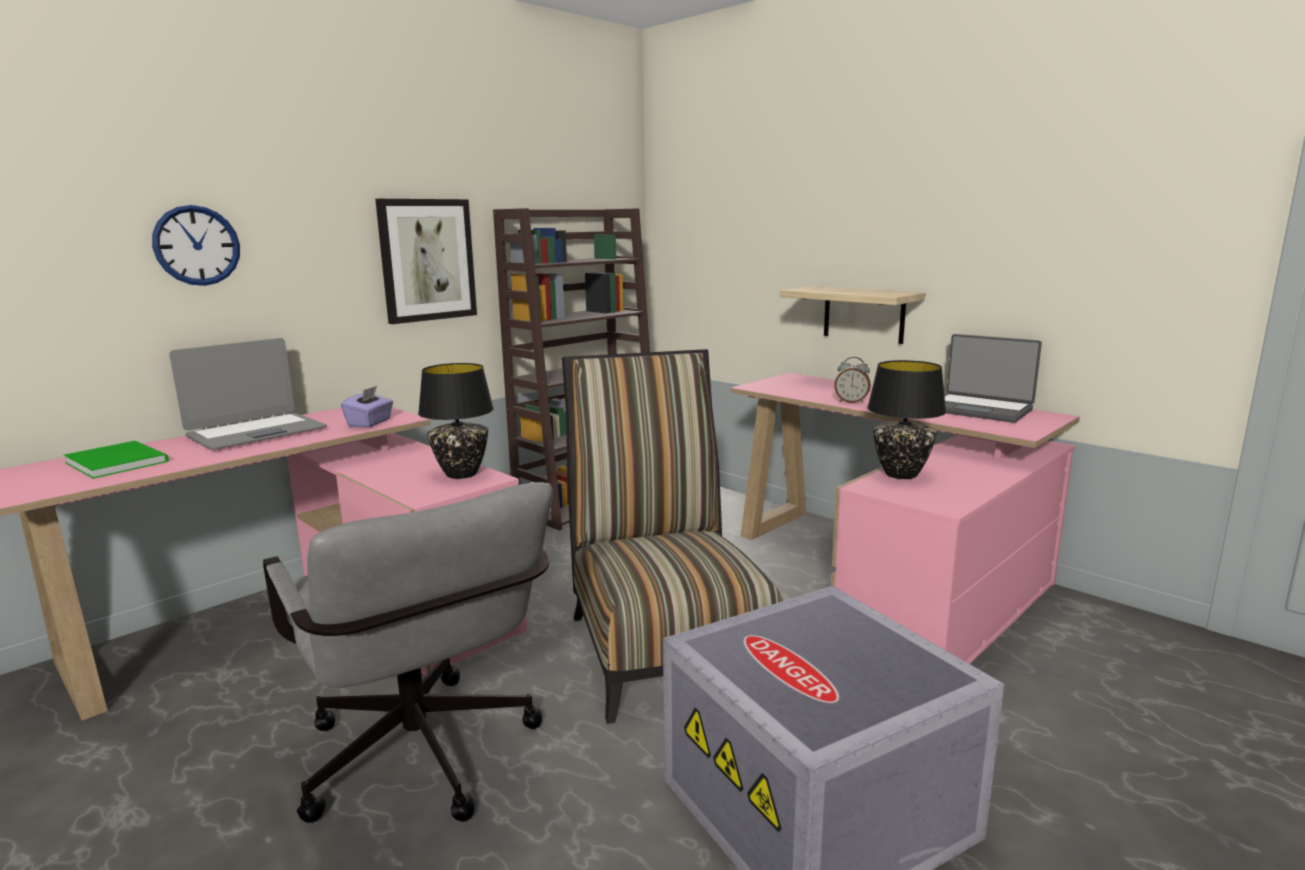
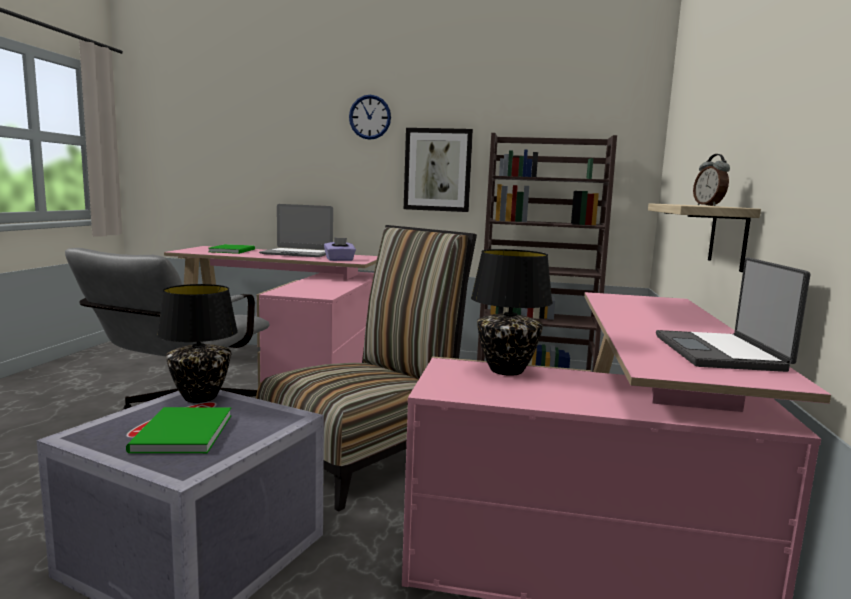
camera: 55 degrees right, 5 degrees down
(197, 245) = (305, 152): wall clock -> wall clock (370, 117)
(460, 474) = (324, 292): black table lamp -> black table lamp (200, 397)
(847, 668) = (179, 434): none -> green book
(851, 402) = (624, 317): alarm clock -> alarm clock (709, 205)

